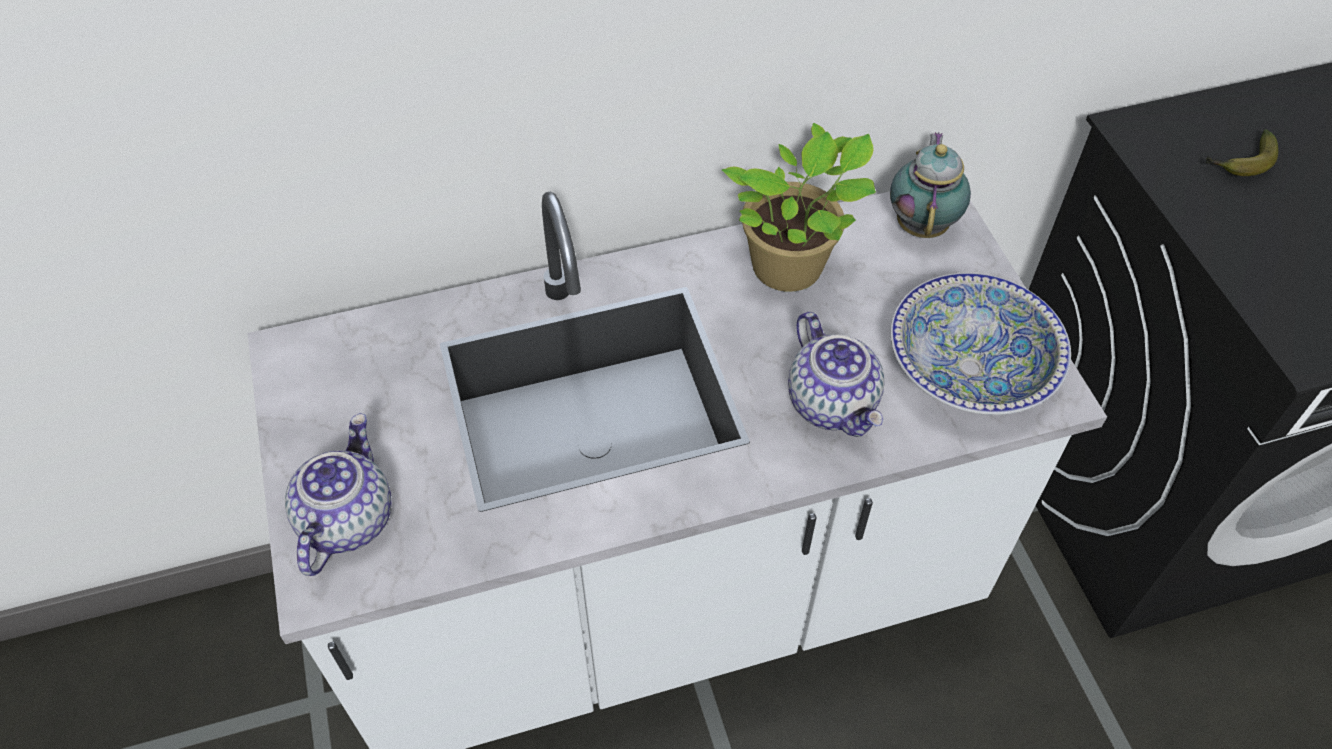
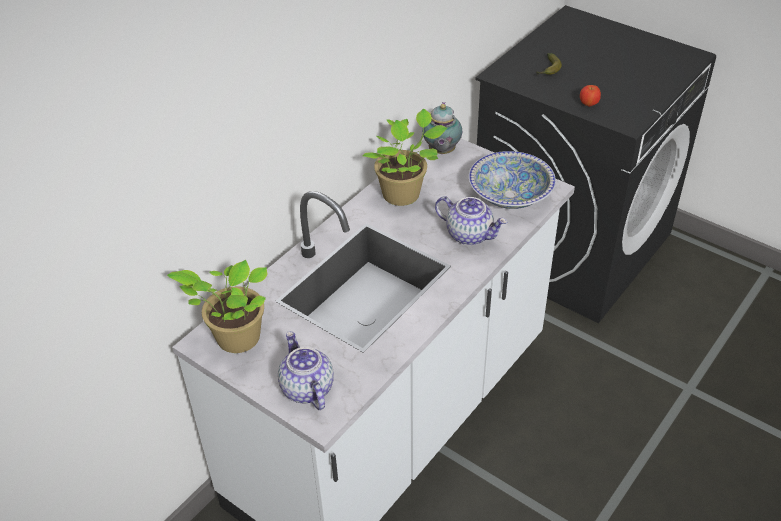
camera: 35 degrees left, 10 degrees down
(332, 371) = (234, 338): none -> potted plant
(922, 224) = (441, 152): teapot -> teapot turned 150 degrees counterclockwise
(1261, 271) = (588, 104): none -> apple

